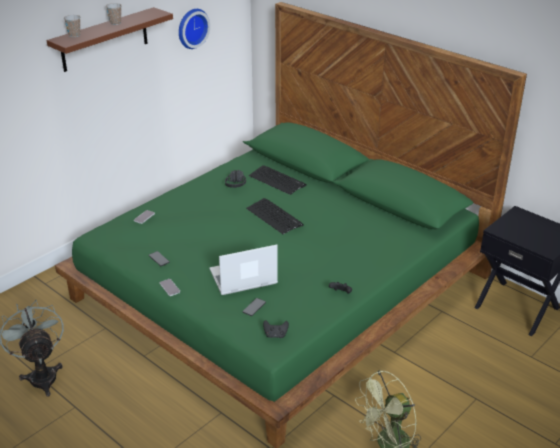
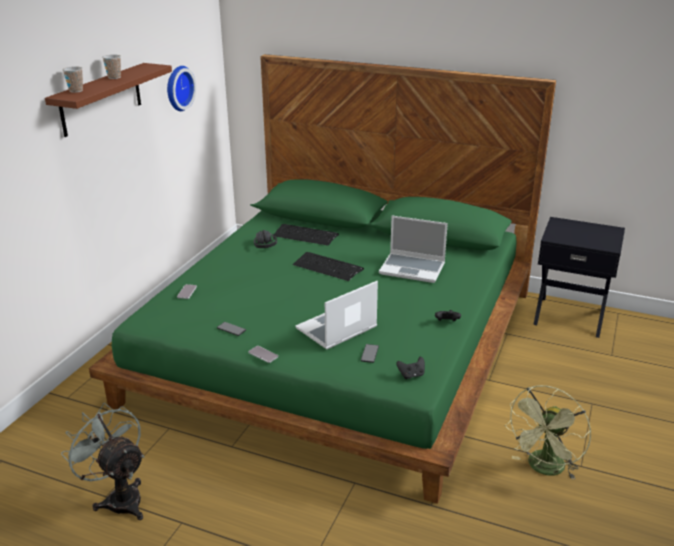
camera: 20 degrees left, 5 degrees down
(349, 234) = (413, 269): none -> laptop

